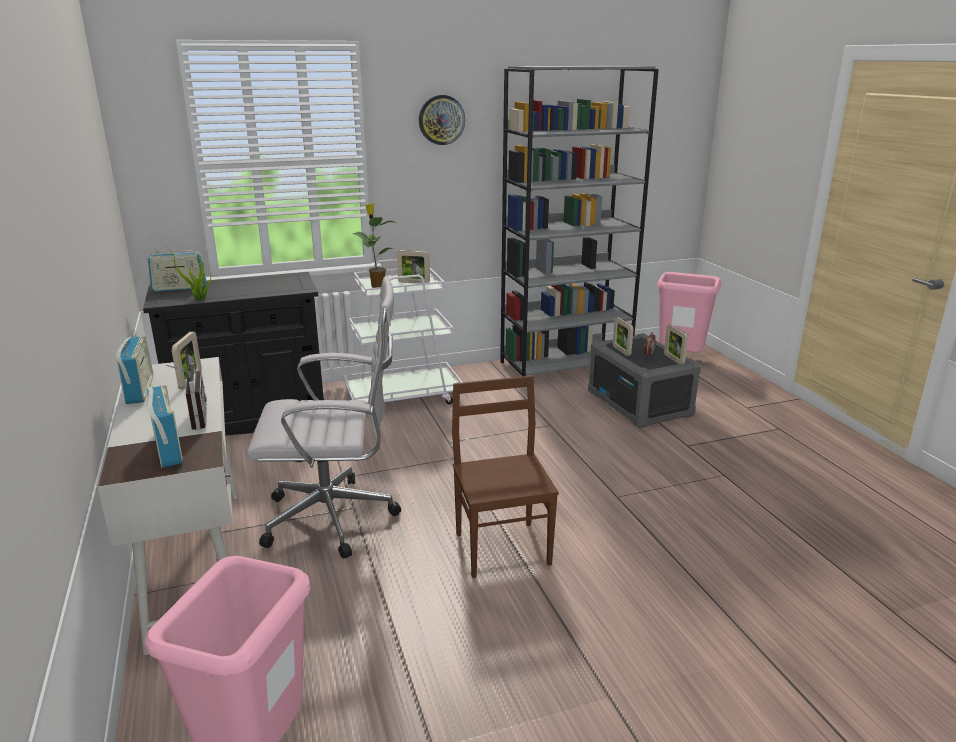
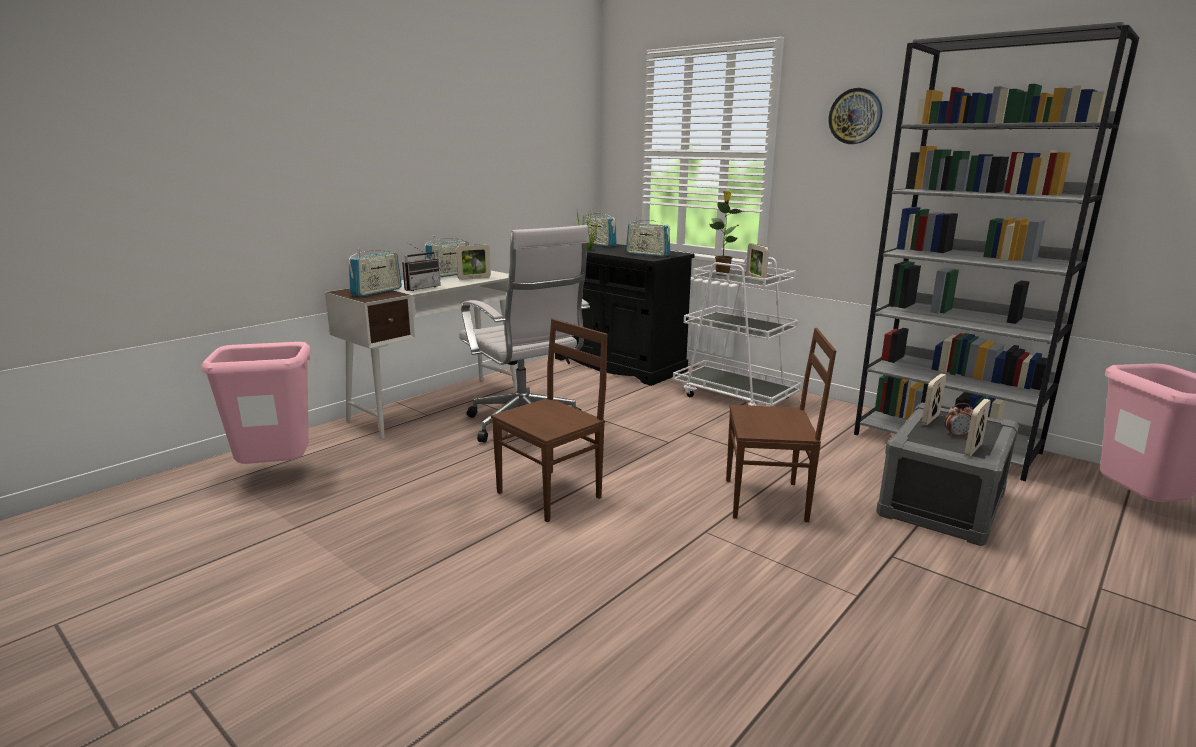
camera: 60 degrees right, 5 degrees down
(280, 286) = (647, 254): none -> radio
(591, 456) = (767, 500): none -> brown chair

